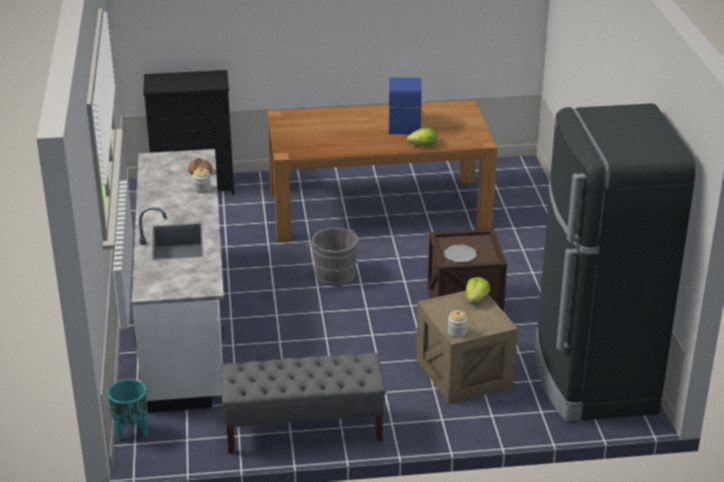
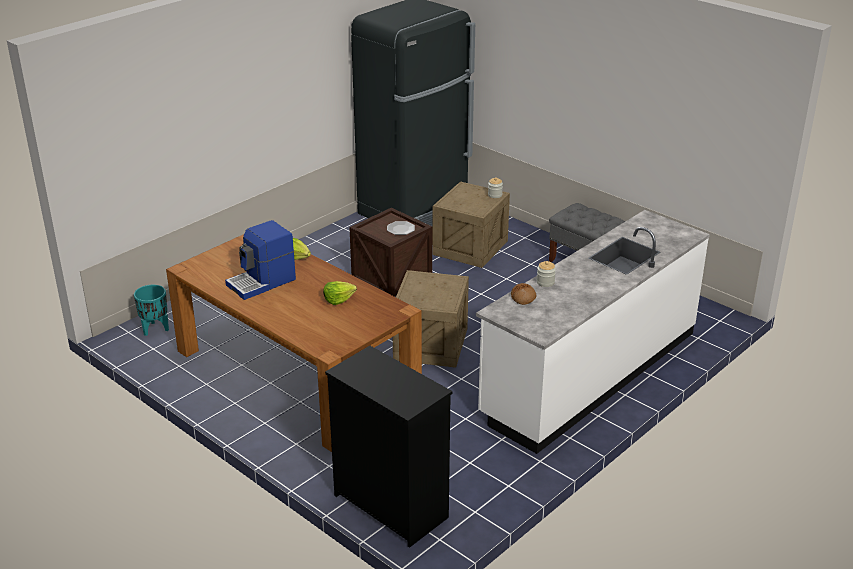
camera: 130 degrees left, 0 degrees up
(131, 432) = (715, 327): turquoise planter -> turquoise planter (155, 329)
(333, 274) = (431, 343): grey bucket -> crate
(476, 298) = (449, 202): lettuce -> lettuce (338, 299)

